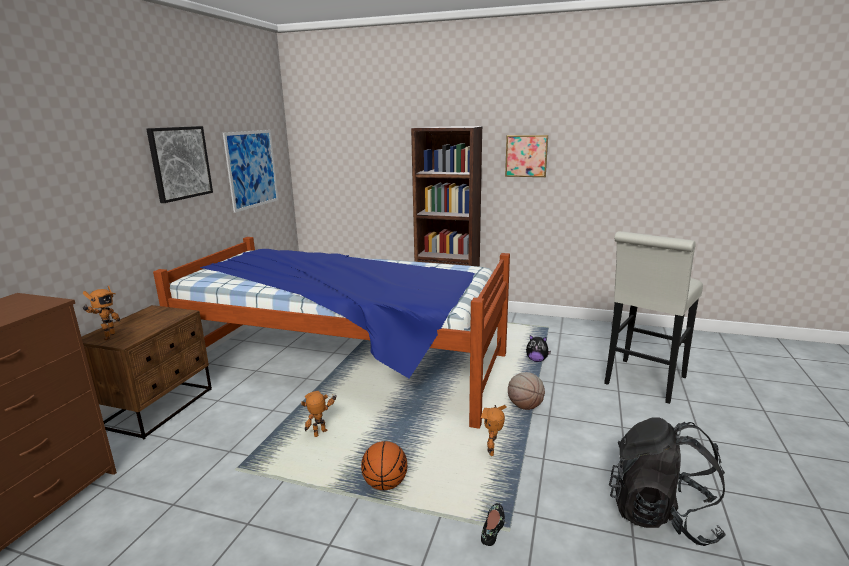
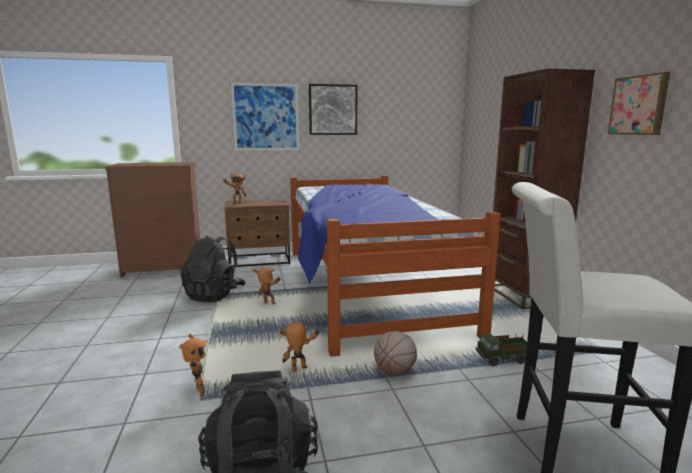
camera: 60 degrees right, 5 degrees down
(237, 471) = (214, 295): none -> black backpack
(252, 169) = (408, 123): picture -> picture (266, 117)
(385, 484) = (227, 338): basketball -> none
(493, 527) = (197, 392): black shoe -> toy robot
(536, 360) = (504, 359): plush toy -> toy truck

